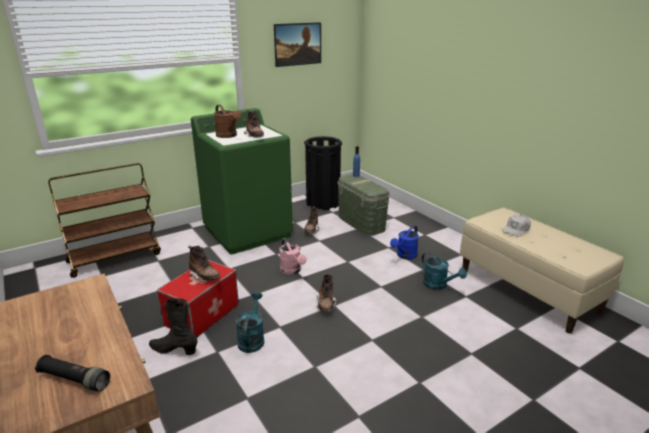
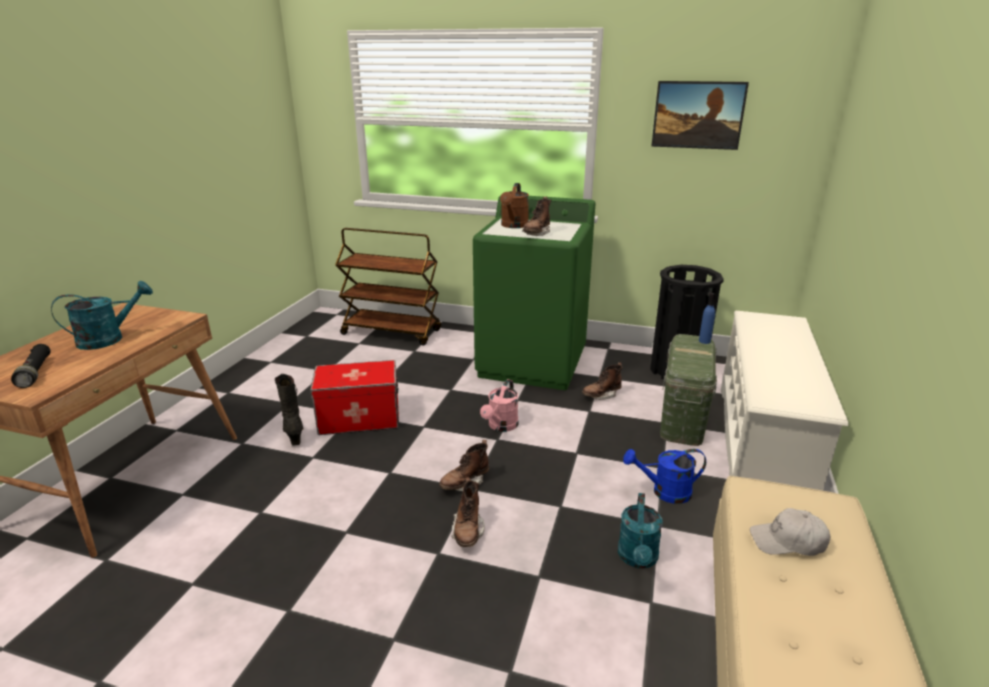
camera: 50 degrees right, 0 degrees up
(205, 277) = (362, 375): brown boot -> brown boot (468, 531)
(252, 339) = (352, 466): turquoise watering can -> turquoise watering can (109, 339)
(403, 218) = (761, 444): none -> white shoe rack

